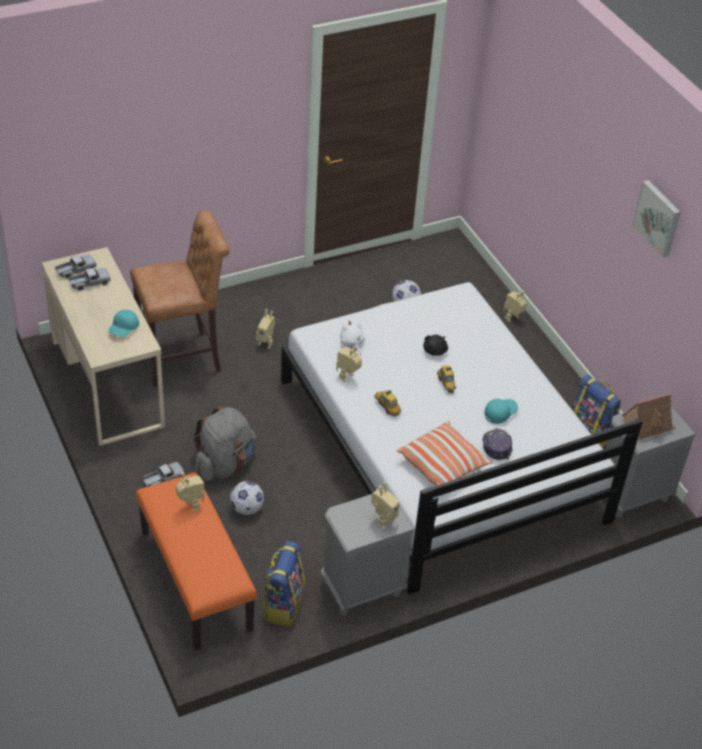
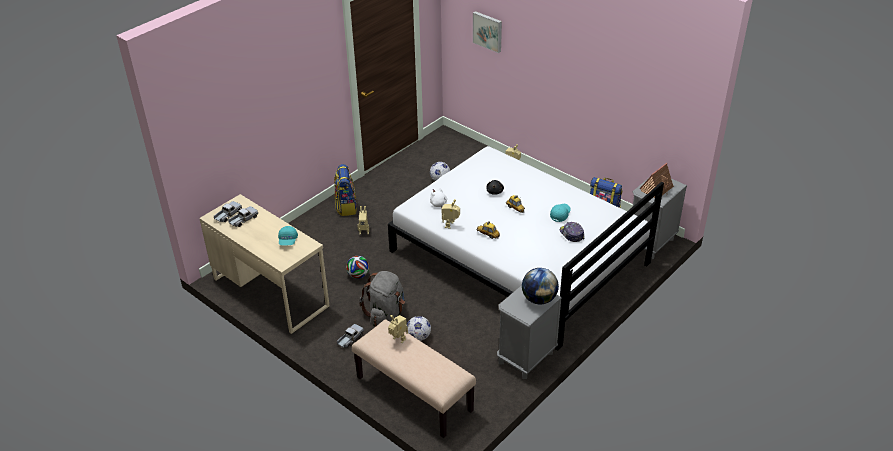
camera: 20 degrees left, 5 degrees down
(184, 358) = (314, 258): brown stool -> none
(194, 580) = (413, 394): orange bench -> beige bench
(223, 399) = (358, 275): none -> football
(282, 604) = (481, 387): backpack -> backpack (346, 206)
(383, 520) = (539, 299): toy robot -> globe
(443, 465) = (547, 256): pillow -> none
(658, 218) = (621, 53): picture -> picture (488, 31)

